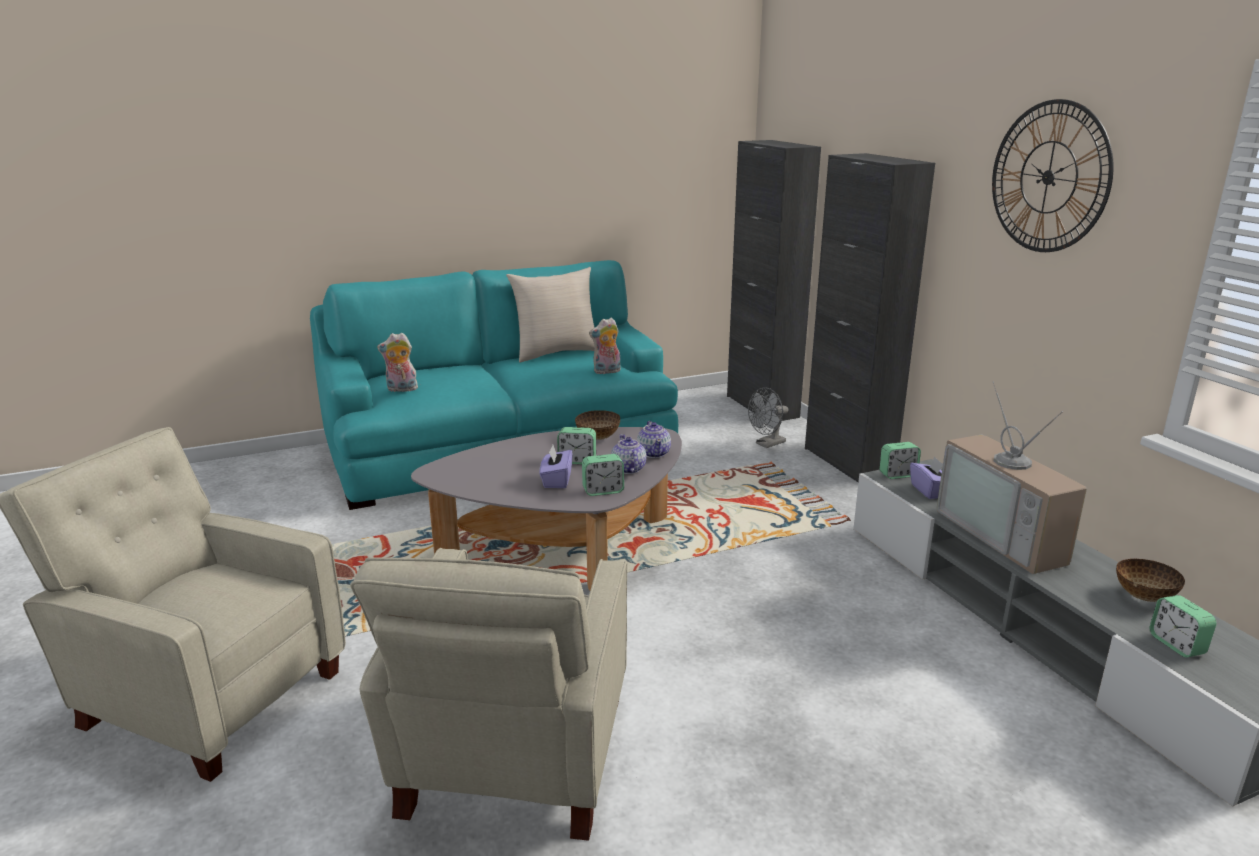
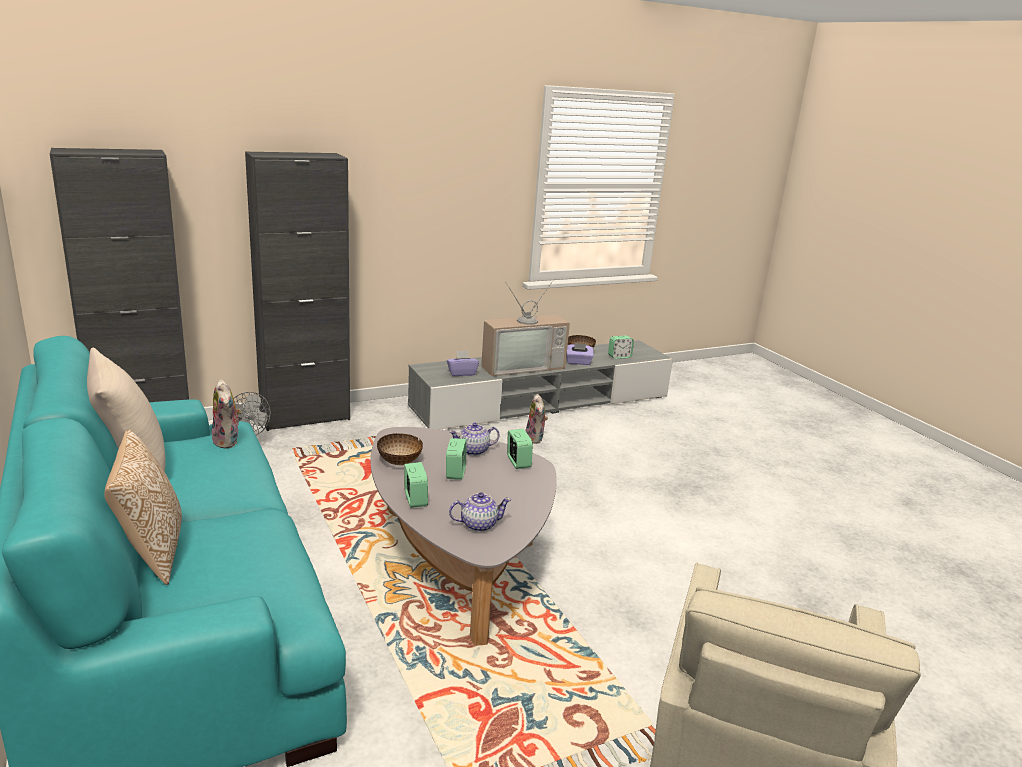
camera: 95 degrees left, 0 degrees up
(401, 389) = (237, 584): plush toy -> plush toy (535, 439)
(446, 368) = (151, 552): none -> pillow
(511, 760) = (733, 579): beige armchair -> none
(556, 480) = (499, 482): purple tissue box -> purple tissue box (578, 362)
(654, 453) = (439, 439): teapot -> teapot (478, 524)
(898, 474) = (435, 377): alarm clock -> alarm clock (415, 499)
(1048, 177) = (437, 154): wall clock -> none

